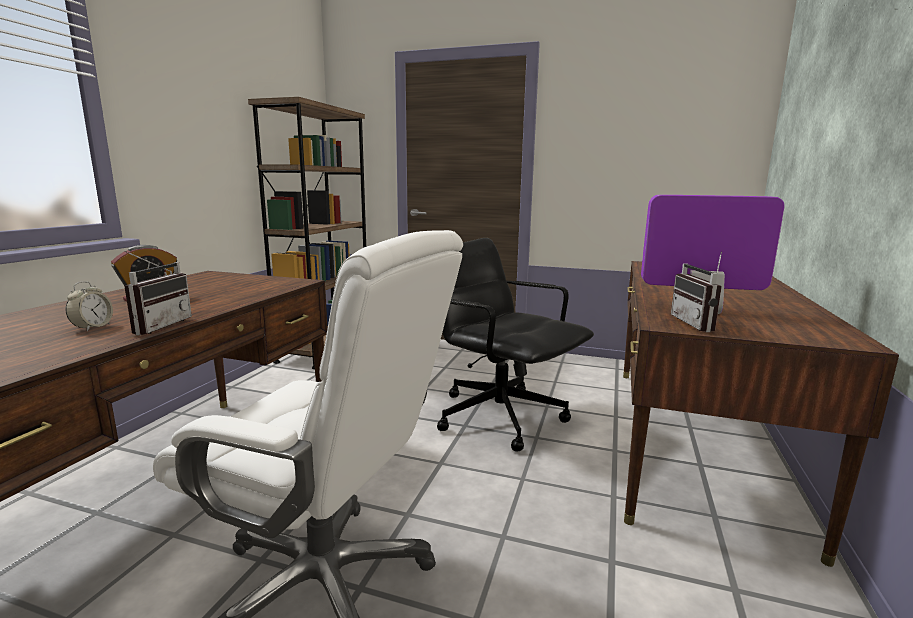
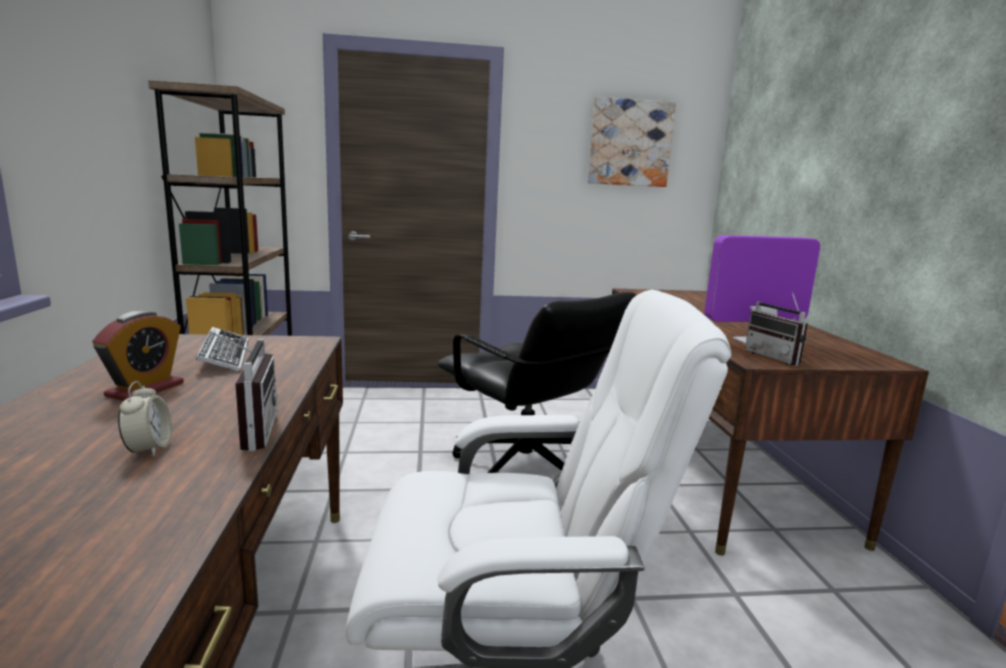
camera: 25 degrees left, 0 degrees up
(228, 285) = (224, 356): none -> keyboard
(499, 415) = (525, 469): black office chair -> black office chair turned 150 degrees counterclockwise
(664, 118) = (630, 143): none -> picture

